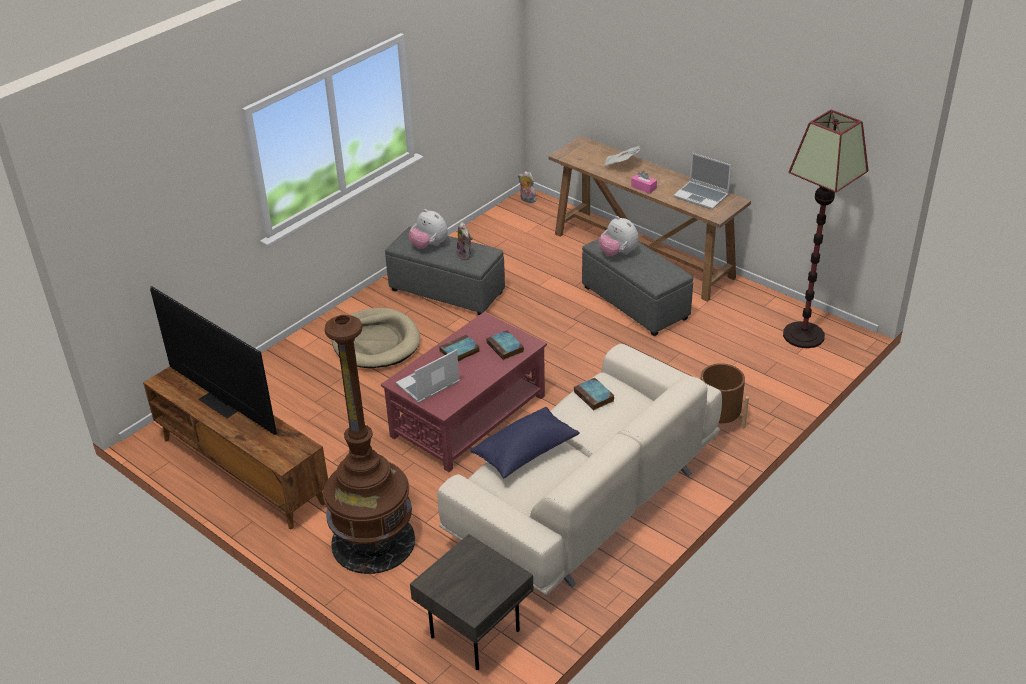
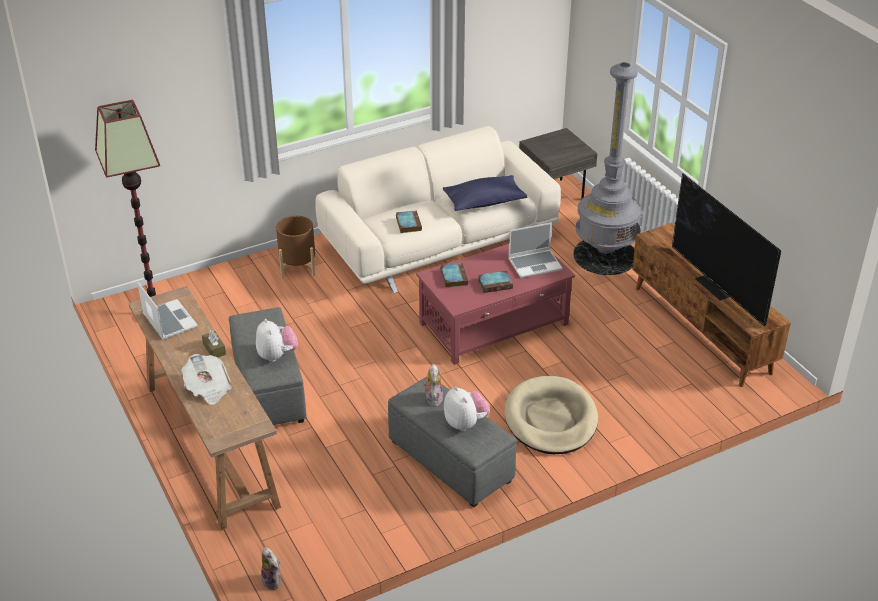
camera: 160 degrees left, 0 degrees up
(373, 541) = (605, 256): brown floor lamp -> grey floor lamp
(643, 187) = (214, 349): pink tissue box -> brown tissue box

